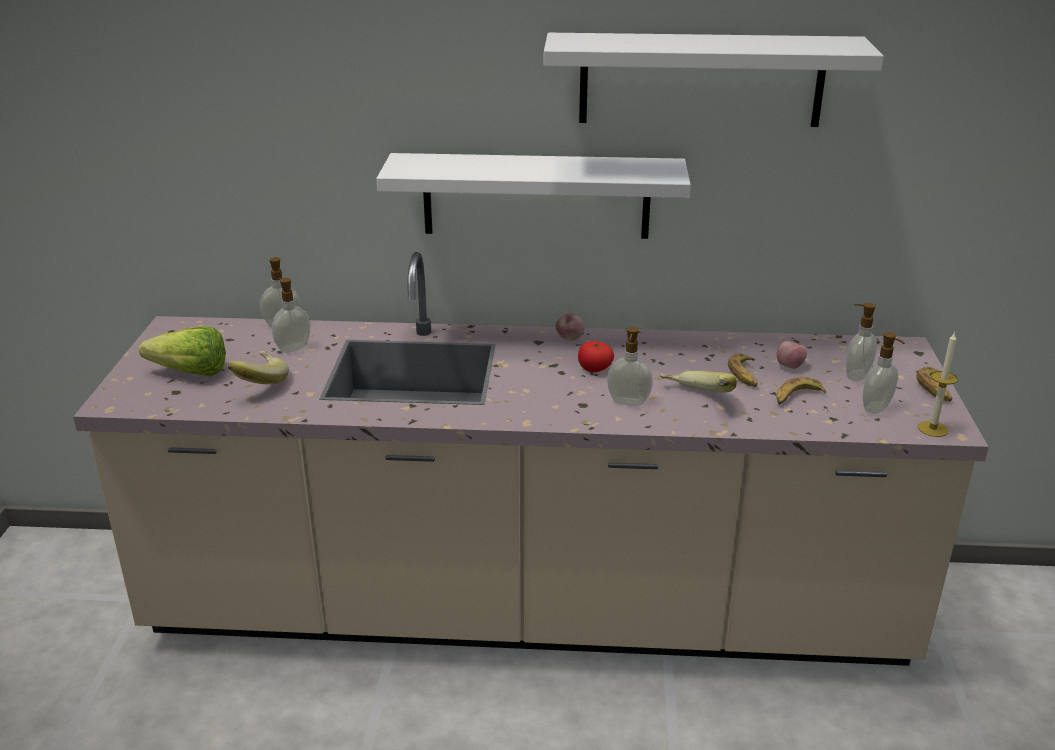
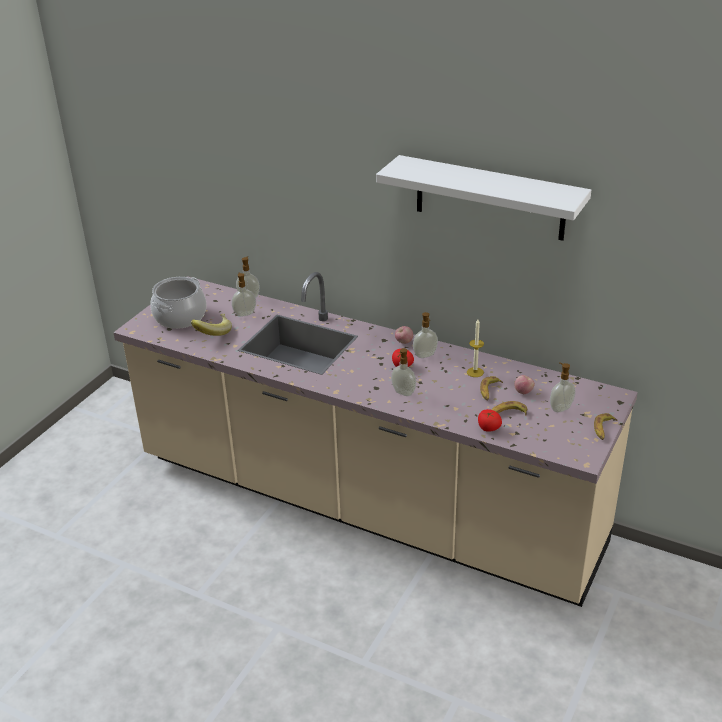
camera: 25 degrees right, 5 degrees up
(185, 372) = (180, 317): lettuce -> cooking pot
(536, 196) = (393, 249): white shelf -> none
(695, 399) = (444, 400): banana -> none
(790, 421) = (488, 428): none -> tomato
(877, 408) = (551, 433): soap dispenser -> soap dispenser (425, 355)
(932, 429) = (573, 455): candle -> candle (475, 372)

